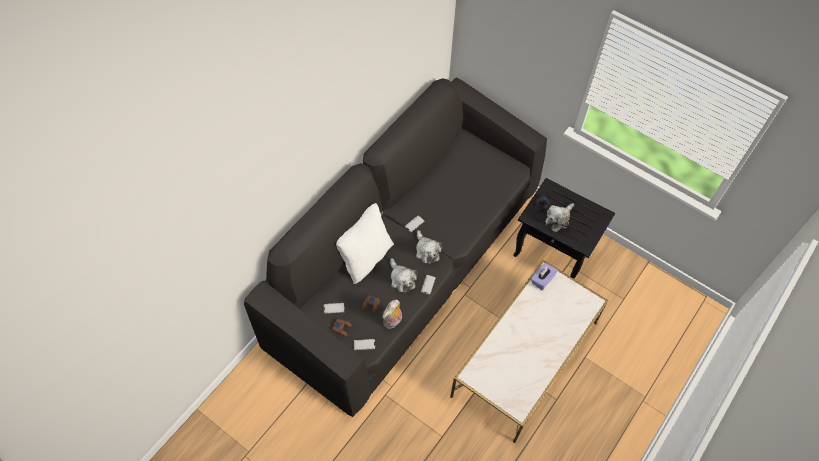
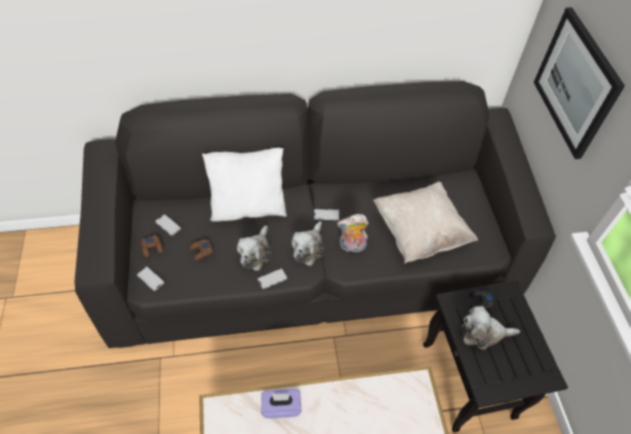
camera: 45 degrees right, 5 degrees down
(393, 322) = (199, 283): plush toy -> plush toy (352, 247)
(472, 192) = (419, 233): none -> beige pillow
(515, 51) = (576, 83): none -> picture
(542, 280) = (405, 386): purple tissue box -> purple tissue box (281, 407)

